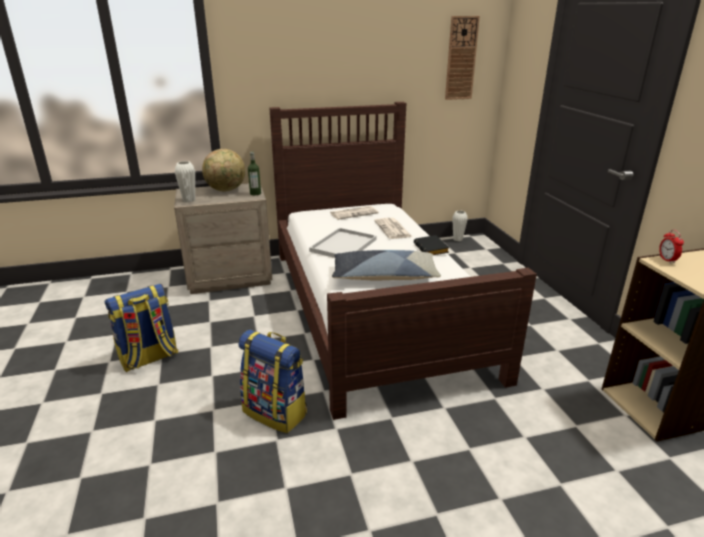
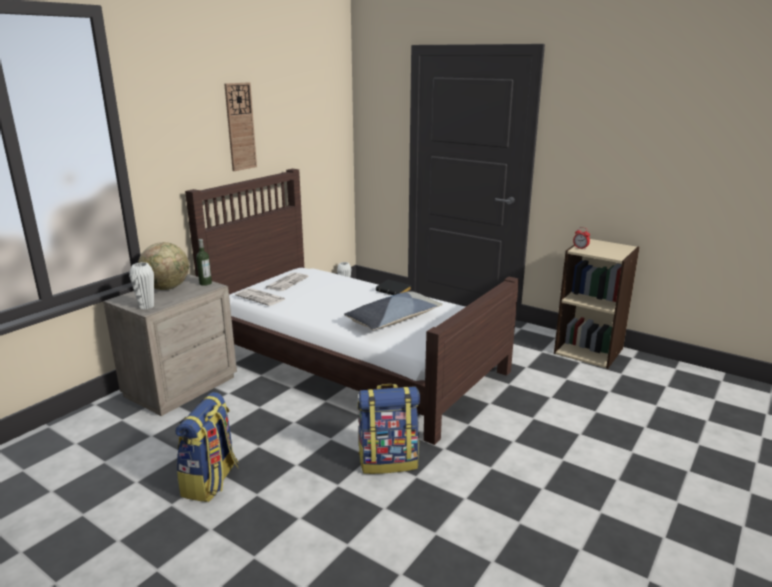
camera: 40 degrees left, 5 degrees down
(343, 244) = (323, 308): white tray -> none
(393, 229) = (341, 285): newspaper -> newspaper (261, 297)
(461, 58) = (326, 124): wall clock -> wall clock (240, 127)

